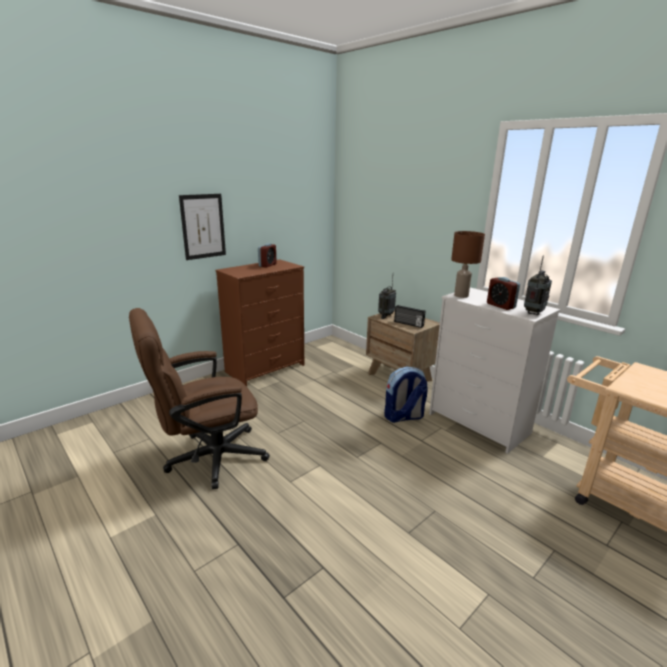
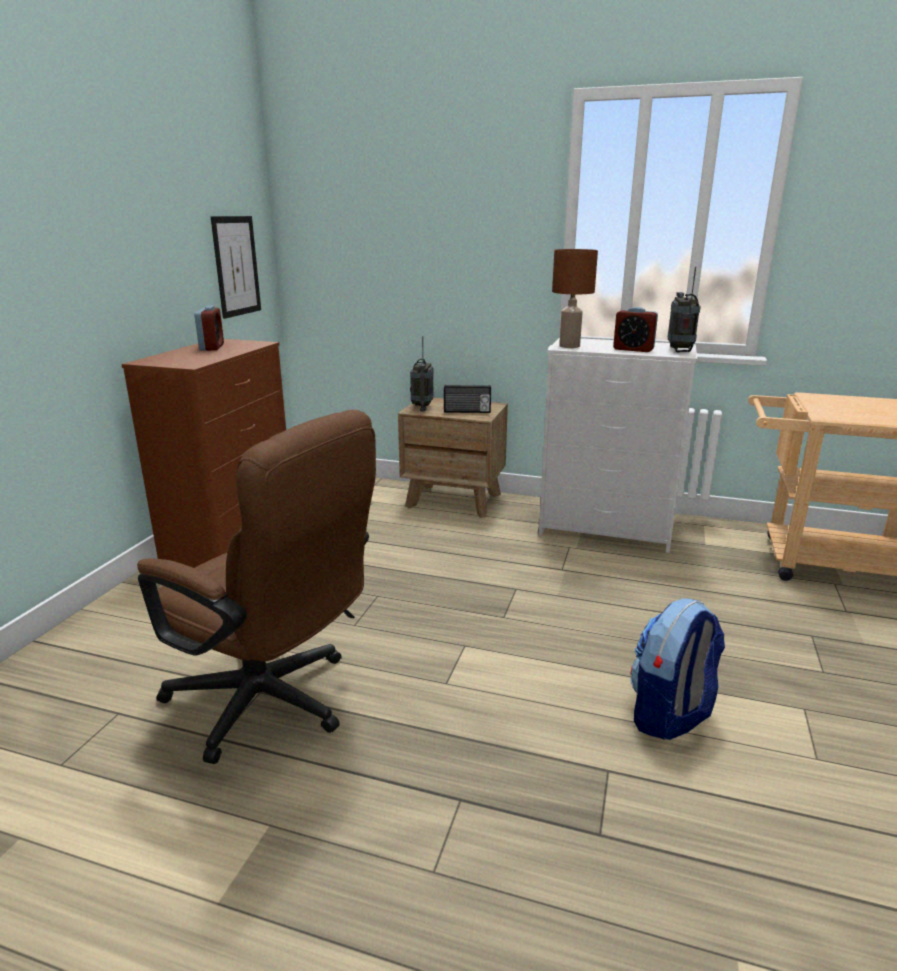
camera: 30 degrees left, 0 degrees up
(203, 226) = (87, 277): picture -> picture (236, 266)
(207, 459) = (273, 704): brown office chair -> brown office chair turned 90 degrees counterclockwise
(403, 417) = (511, 548): backpack -> backpack (670, 715)

